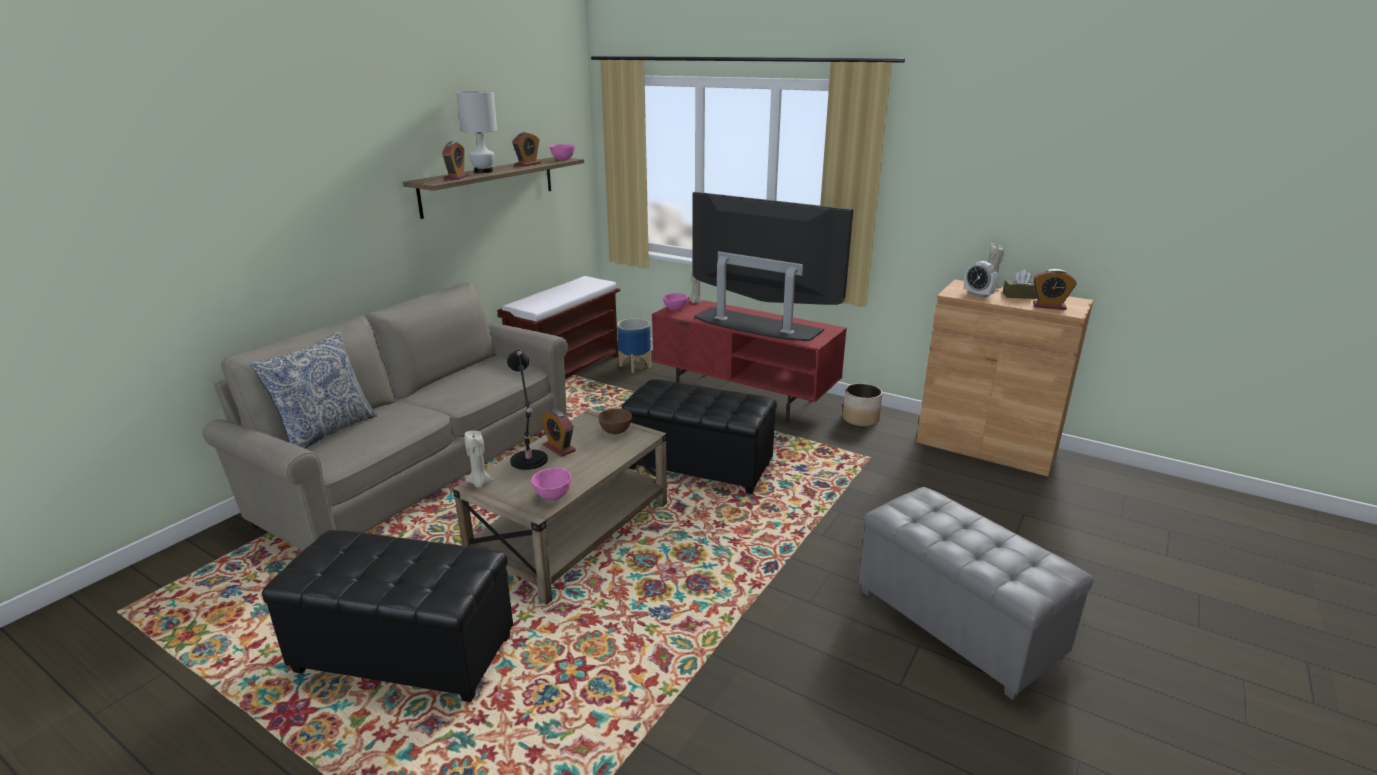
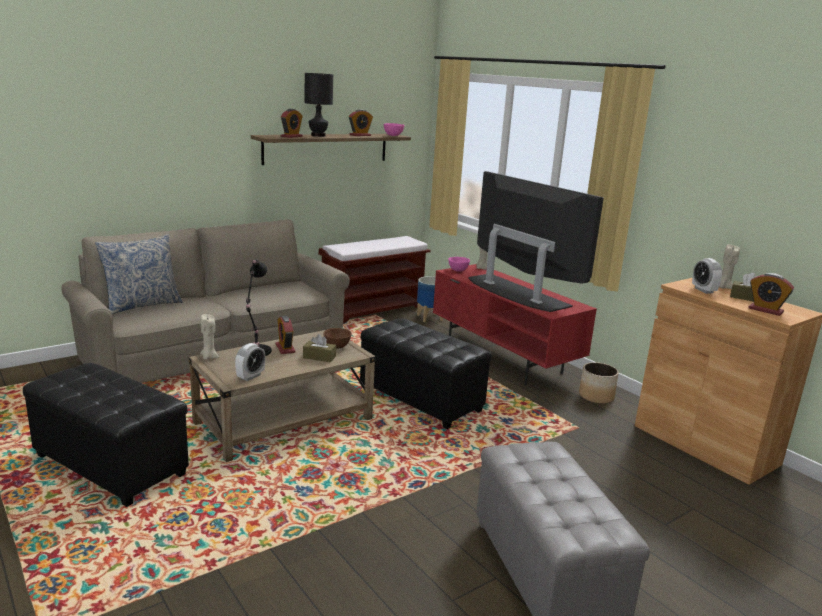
camera: 20 degrees right, 5 degrees down
(483, 171) = (318, 135): white table lamp -> black table lamp
(553, 495) = (250, 376): pink bowl -> alarm clock
(608, 450) = (319, 357): none -> brown tissue box

